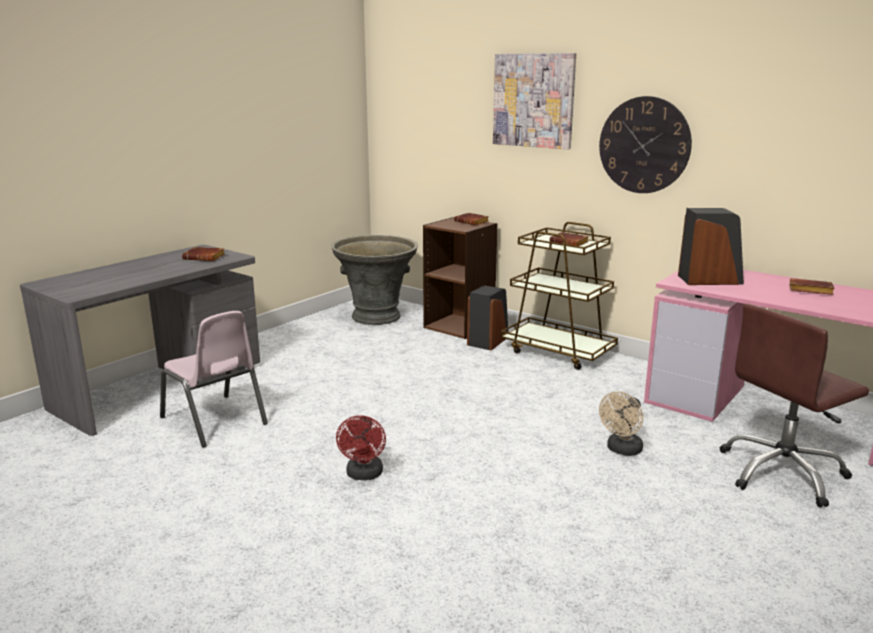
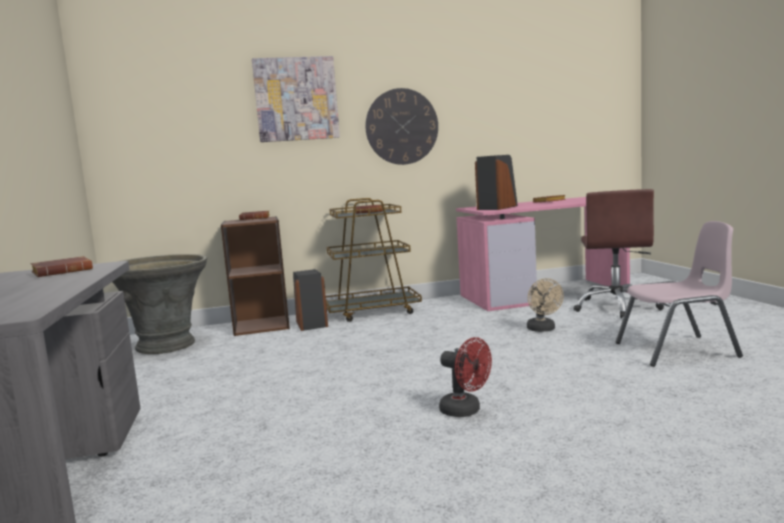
camera: 50 degrees left, 10 degrees down
(214, 421) = (221, 463): pink chair -> pink chair (677, 350)

